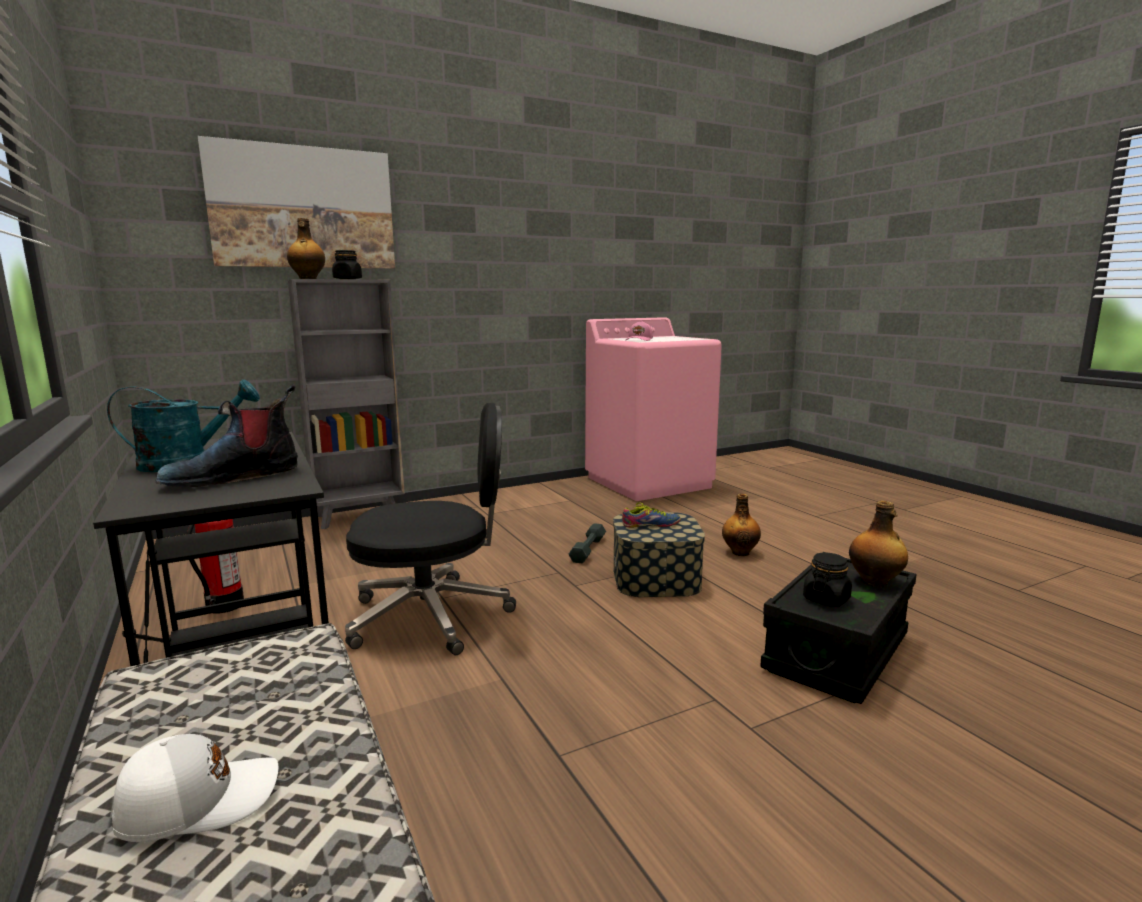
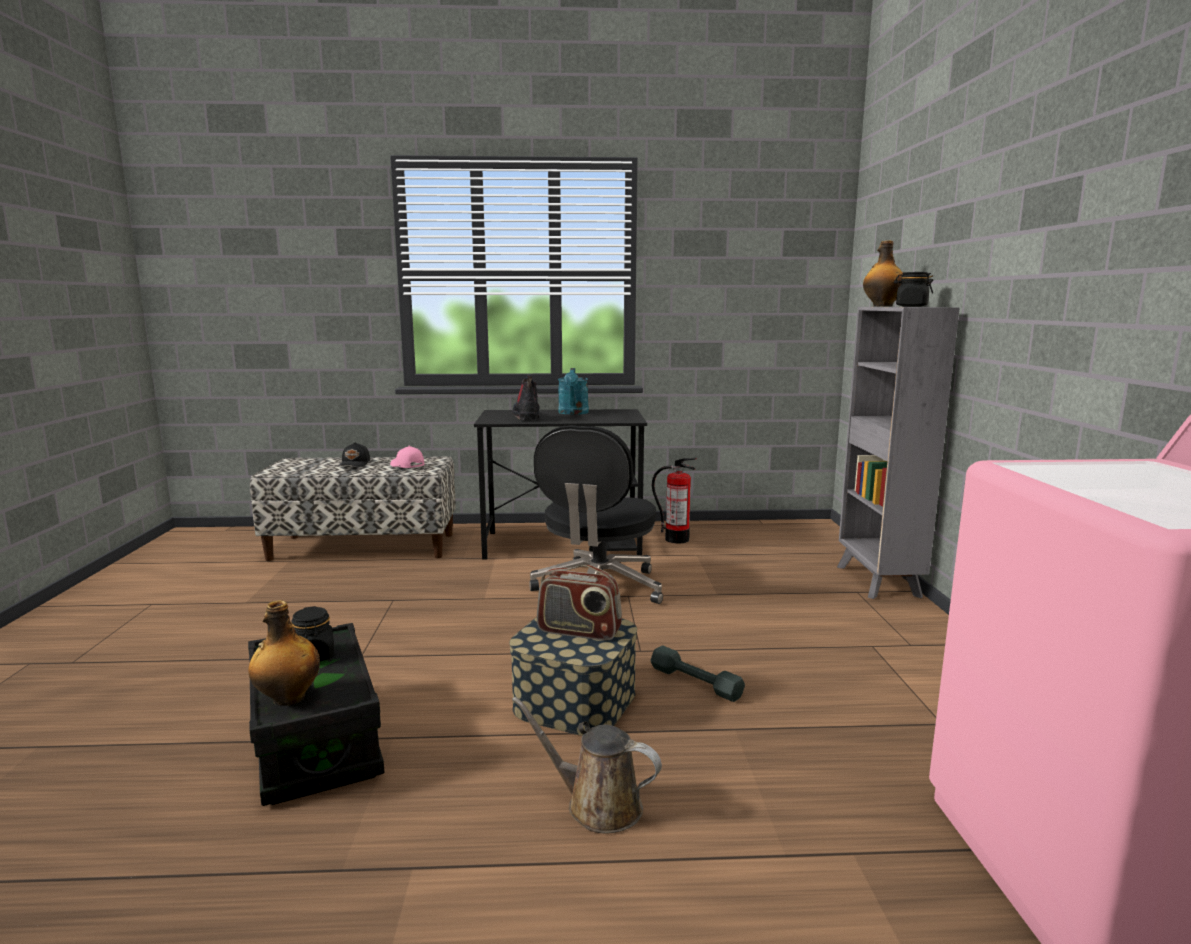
camera: 115 degrees right, 0 degrees up
(198, 800) = (355, 464): white cap -> black cap
(303, 208) = (930, 224): picture -> none
(639, 340) = (1080, 469): pink cap -> pink cap (407, 465)
(651, 525) = (579, 631): shoe -> radio
(740, 552) = (597, 805): bottle -> brown watering can

